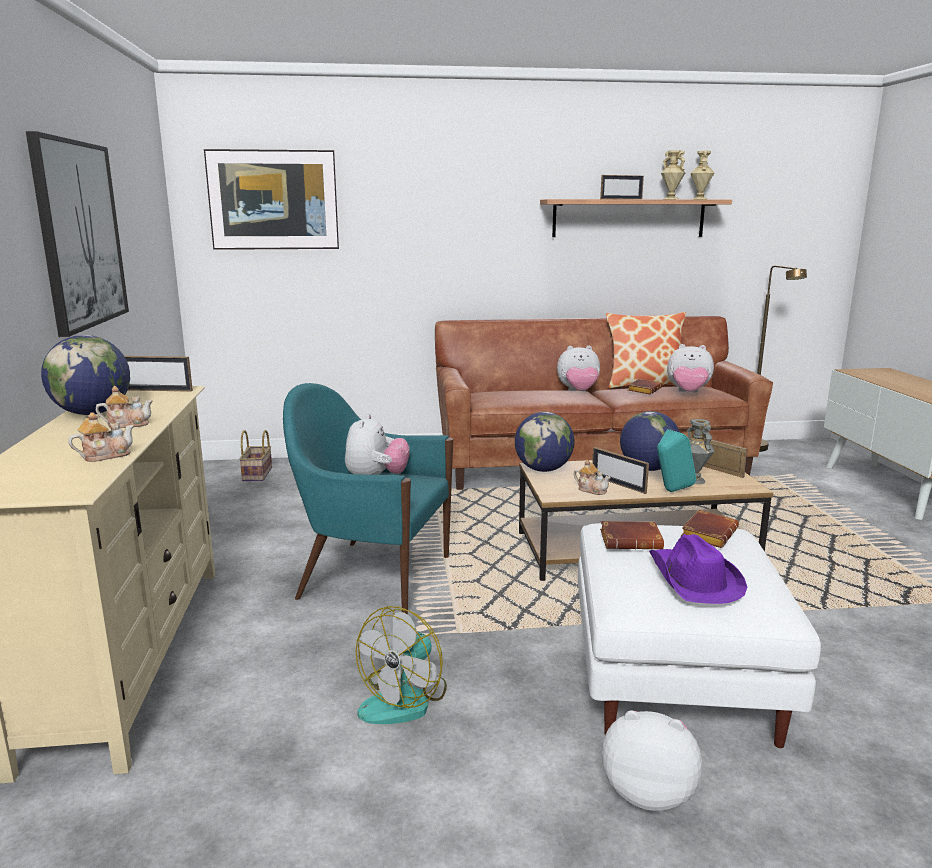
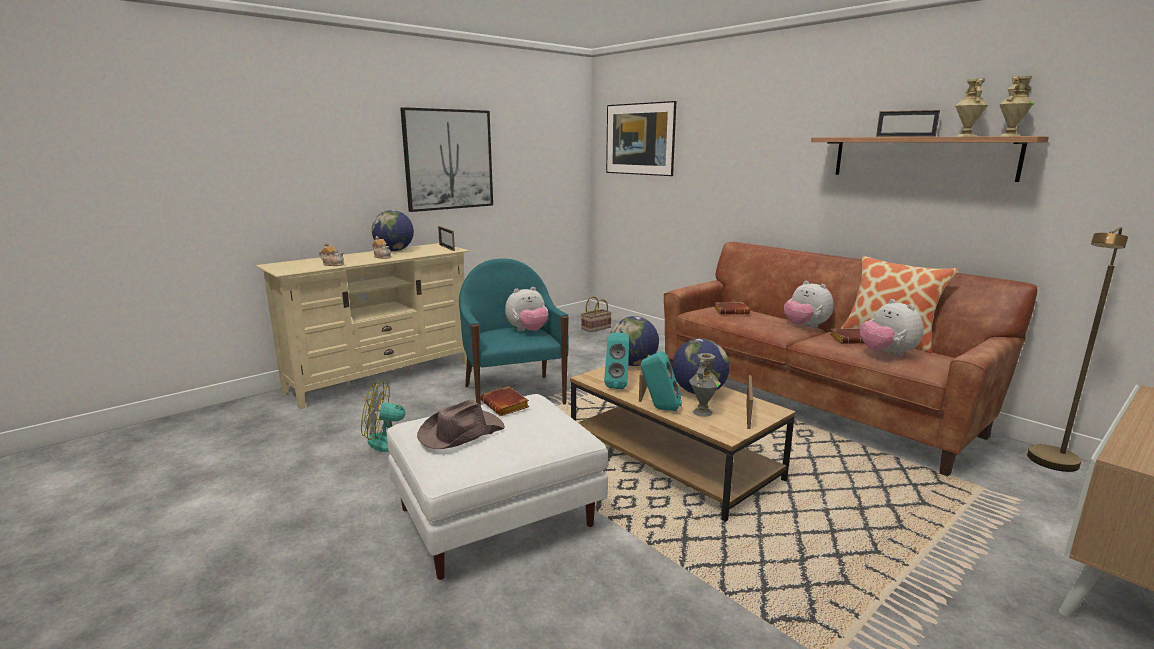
camera: 55 degrees right, 0 degrees up
(591, 490) = (617, 385): teapot -> turquoise speaker
(648, 792) = (356, 536): plush toy -> none
(693, 579) = (460, 433): purple hat -> brown hat
(707, 533) = (550, 425): brown book -> brown book (732, 311)

